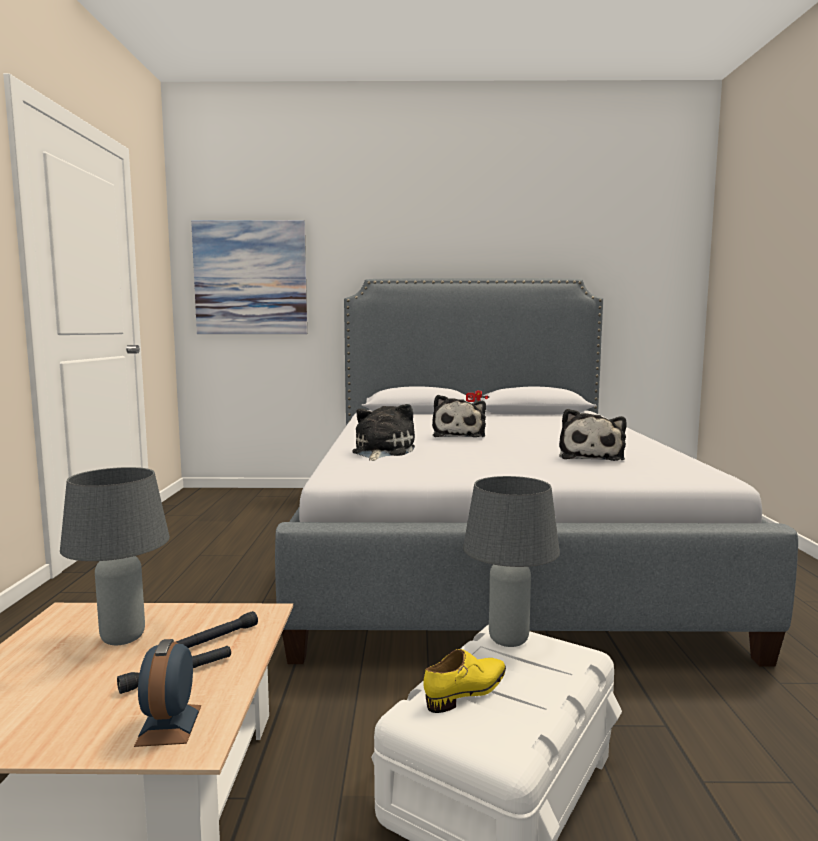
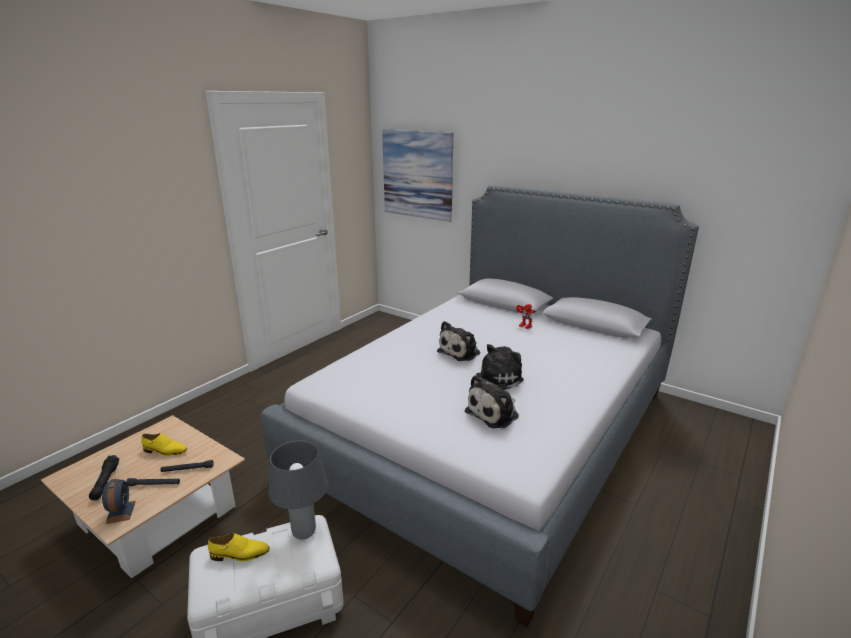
camera: 35 degrees right, 15 degrees up
(52, 708) = (105, 482): none -> black flashlight
(122, 637) = (165, 451): grey table lamp -> yellow shoe
(169, 725) = (121, 512): alarm clock -> alarm clock turned 135 degrees clockwise
(381, 452) = (374, 363): plush toy -> plush toy (496, 379)

